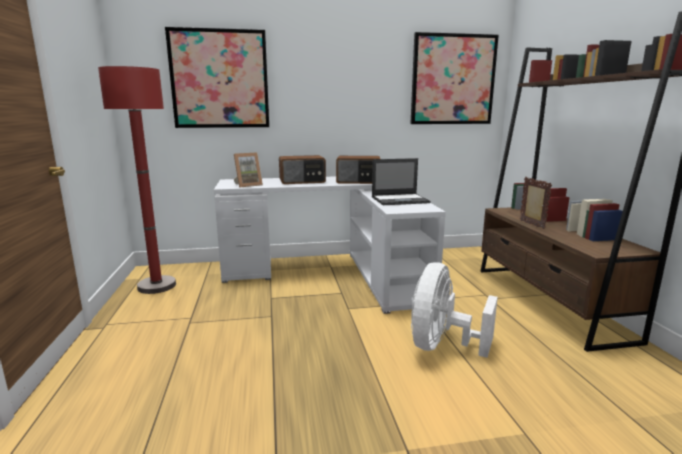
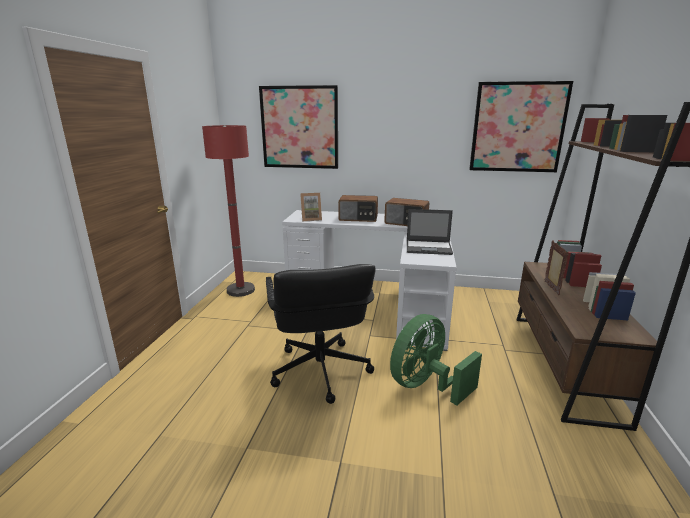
camera: 20 degrees right, 5 degrees up
(315, 355) = (320, 371): none -> black office chair
(442, 345) = (426, 385): white fan -> green fan

